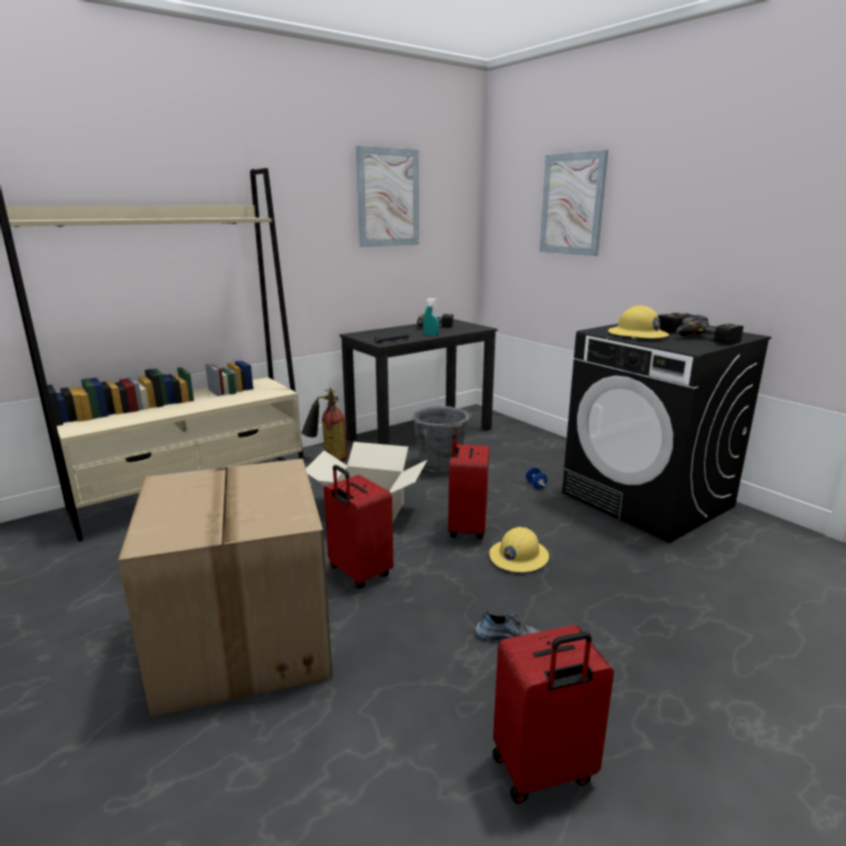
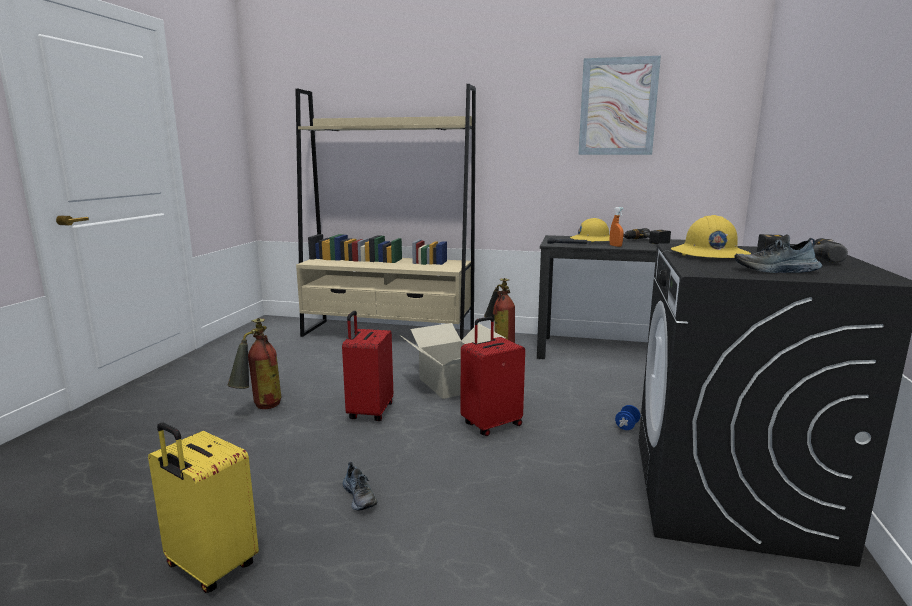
camera: 50 degrees right, 5 degrees down
(240, 638) = (259, 409): cardboard box -> fire extinguisher
(431, 335) = (615, 246): turquoise spray bottle -> orange spray bottle
(440, 466) = (573, 378): grey bucket -> none
(518, 557) = (484, 461): yellow hard hat -> yellow hard hat (592, 240)
(543, 771) = (209, 567): red suitcase -> yellow suitcase
(572, 204) = (807, 99): picture -> none
(705, 340) = (776, 271): power drill -> shoe

